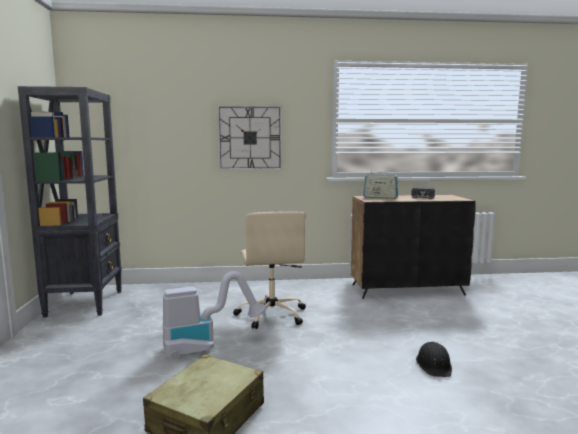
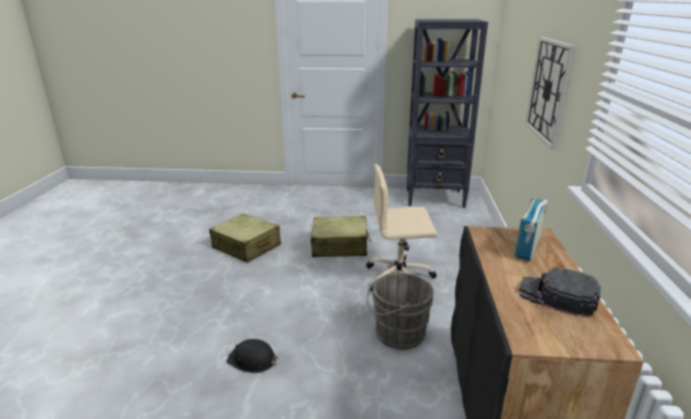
camera: 100 degrees right, 15 degrees up
(207, 346) = (340, 246): vacuum cleaner -> beige suitcase
(352, 314) = (396, 333): none -> grey bucket

